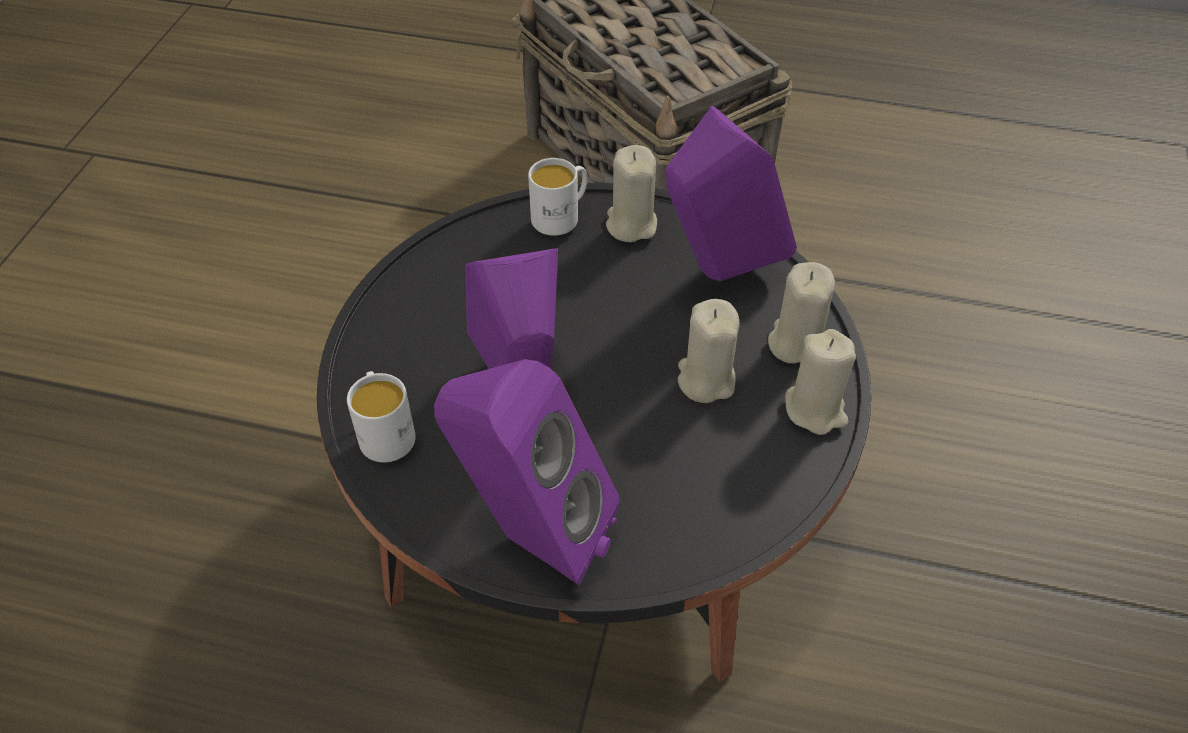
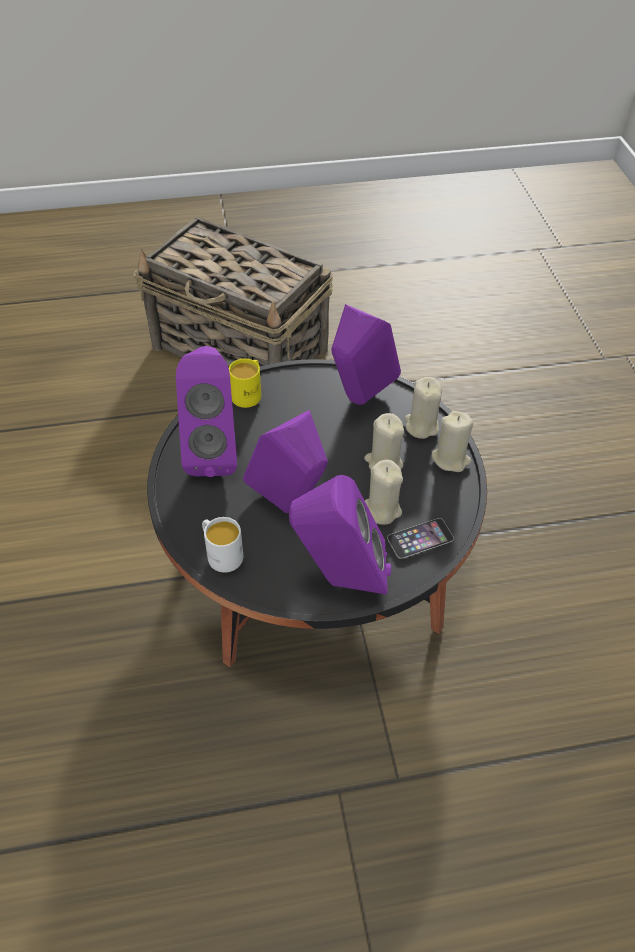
camera: 25 degrees left, 0 degrees up
(464, 283) = (213, 452): none -> purple speaker
(561, 216) = (248, 393): white mug -> yellow mug
(631, 224) = (292, 386): beige candle -> beige candle (381, 509)
(695, 517) = (420, 538): none -> phone

